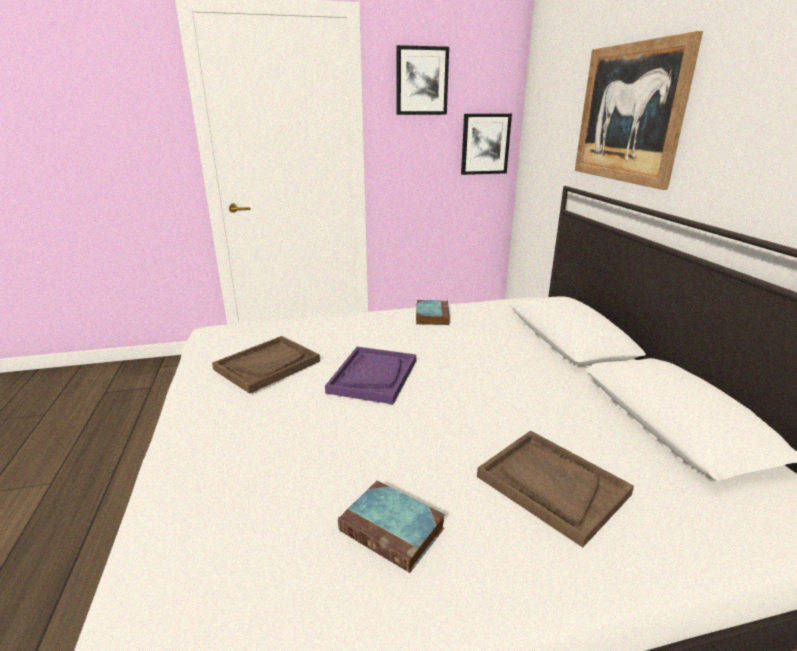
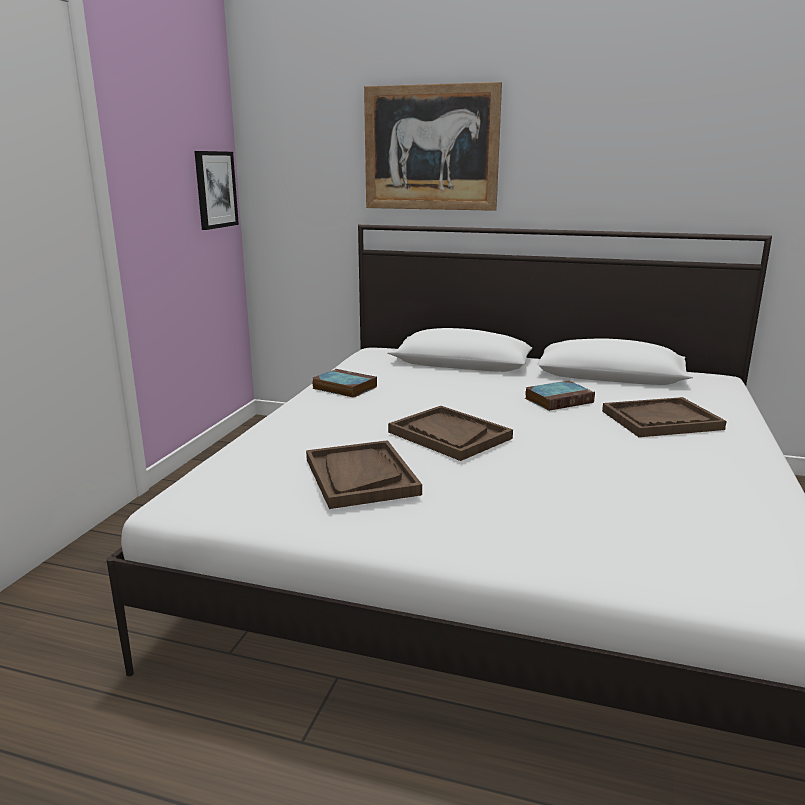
camera: 60 degrees left, 5 degrees down
(373, 376) = (449, 435): purple tray -> brown tray
(394, 530) = (687, 475): book -> book (559, 400)
(421, 81) = (153, 105): picture -> none

